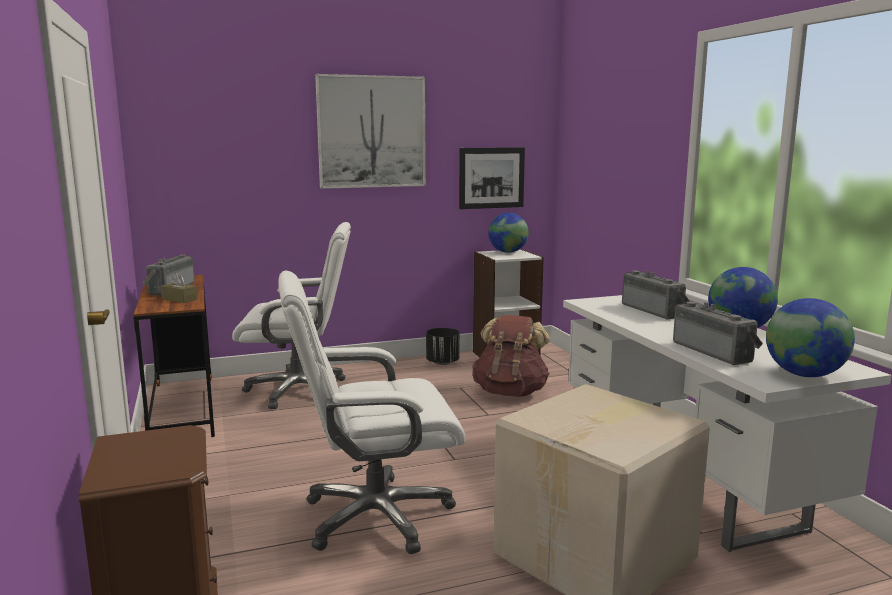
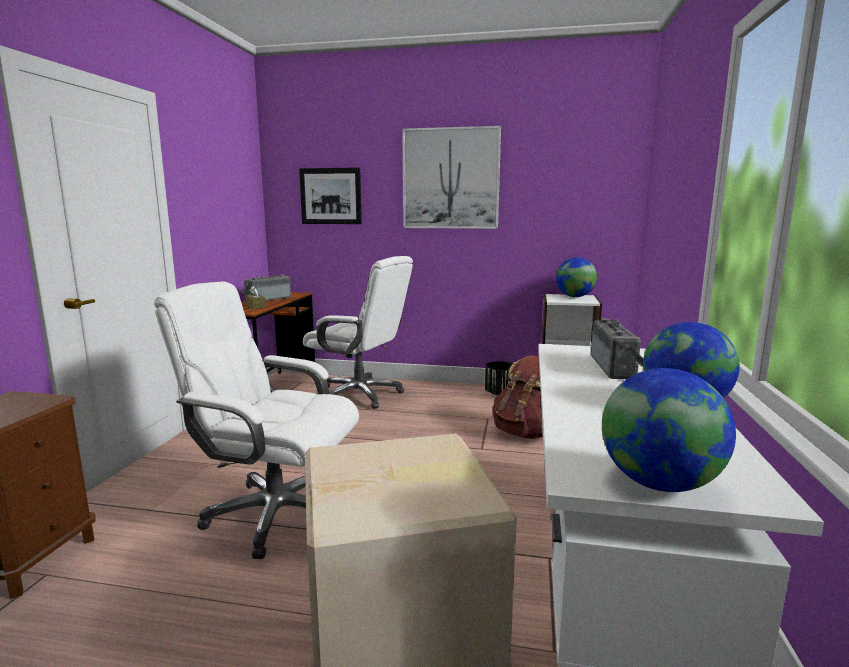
camera: 30 degrees right, 0 degrees up
(491, 178) = (568, 223): picture -> picture (330, 196)
(715, 352) = (591, 425): radio -> none

